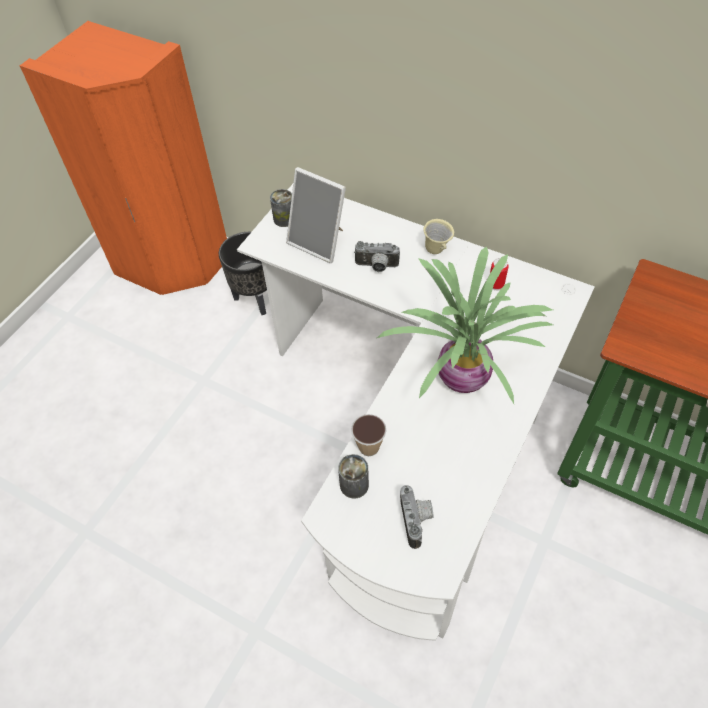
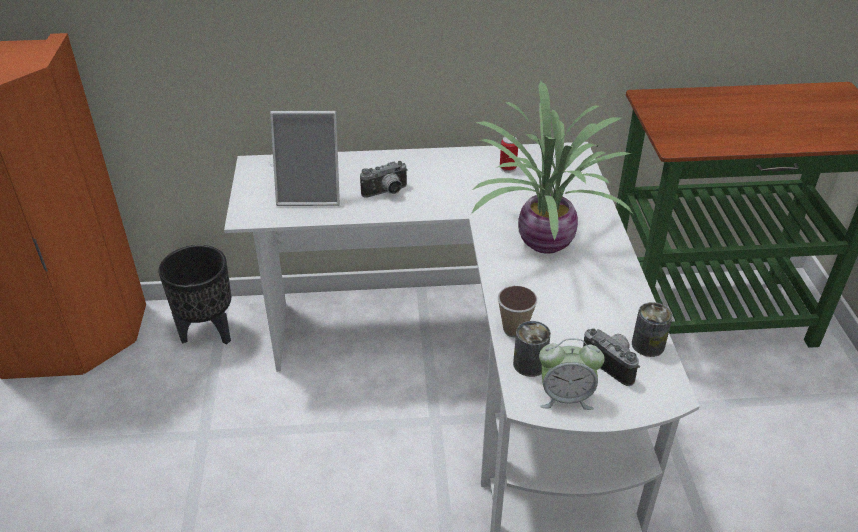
camera: 35 degrees left, 15 degrees down
(284, 219) = (255, 188): can -> can (648, 345)
(356, 529) = (565, 397): none -> alarm clock
(437, 250) = (432, 162): beige mug -> none

